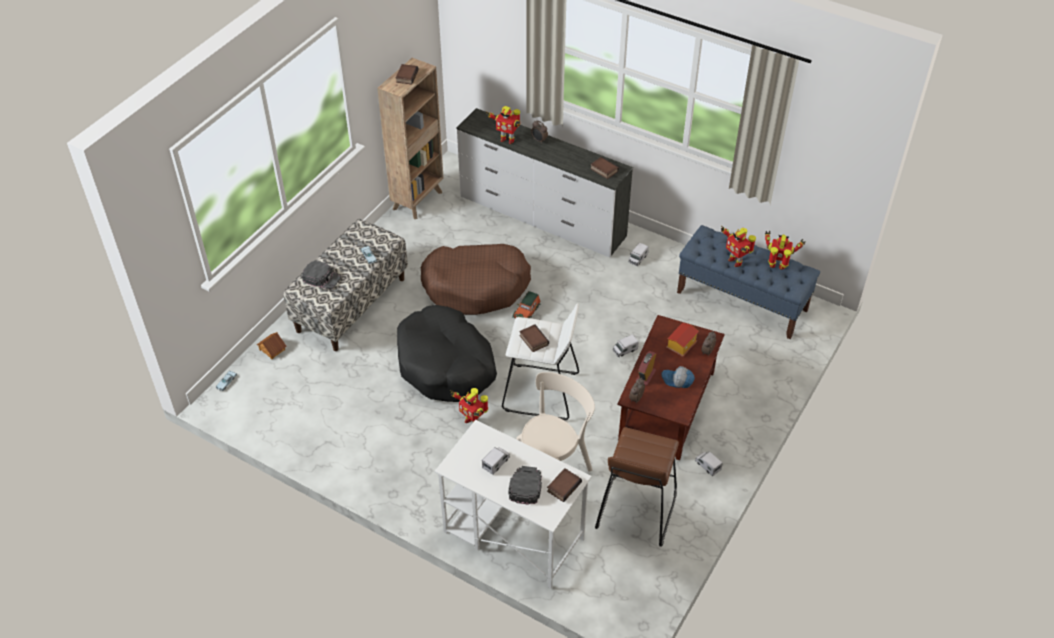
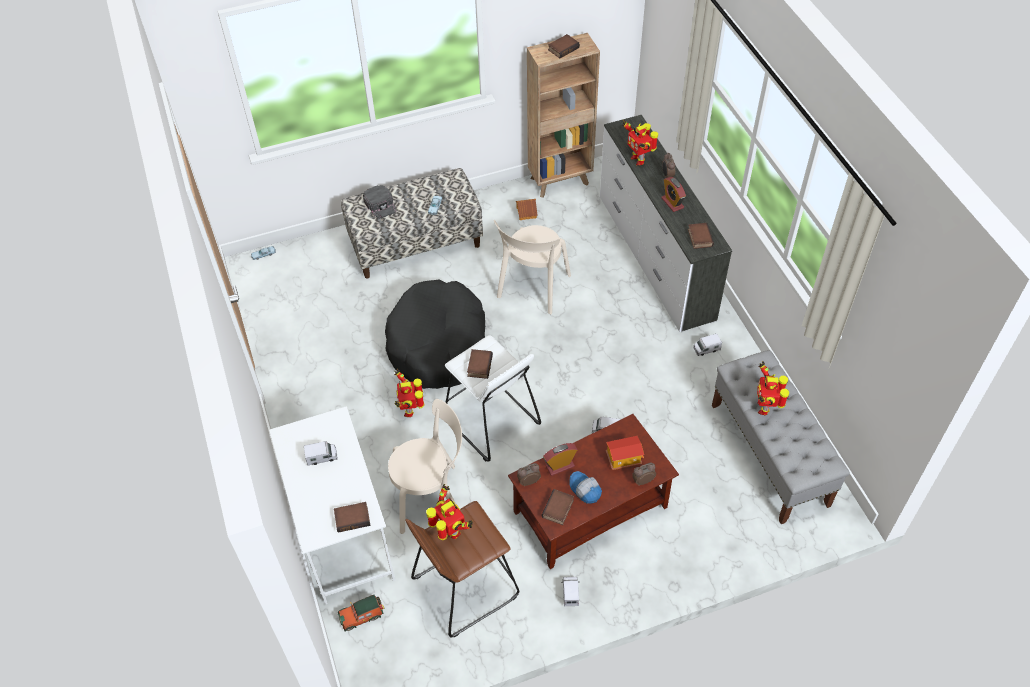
camera: 40 degrees right, 5 degrees up
(272, 349) = (320, 247): toy house -> toy house (526, 212)
(476, 286) = (532, 289): brown dog bed -> beige chair
(525, 486) = (323, 495): black cap -> none
(527, 311) = (553, 338): toy car -> toy car (362, 615)
(561, 156) = (672, 203): none -> alarm clock
(673, 403) = (558, 509): none -> book
(742, 301) = (769, 454): blue bench -> grey bench
(777, 267) = (802, 440): toy robot -> toy robot (450, 532)

